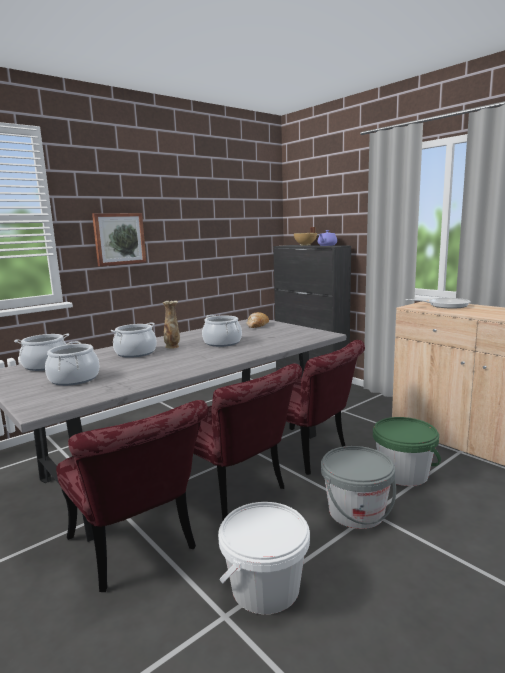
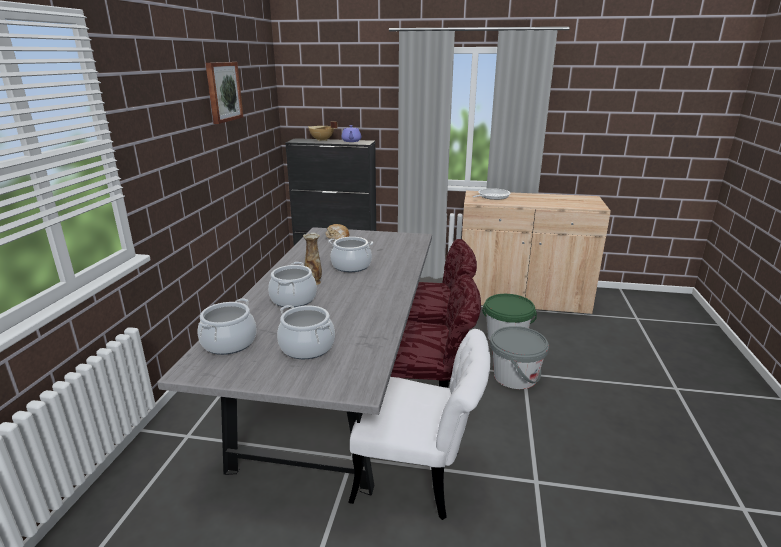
camera: 40 degrees left, 10 degrees up
(119, 239) = (171, 159): picture -> picture (223, 92)
(137, 550) = (420, 477): red chair -> white chair
(265, 587) = (532, 451): white bucket -> none

